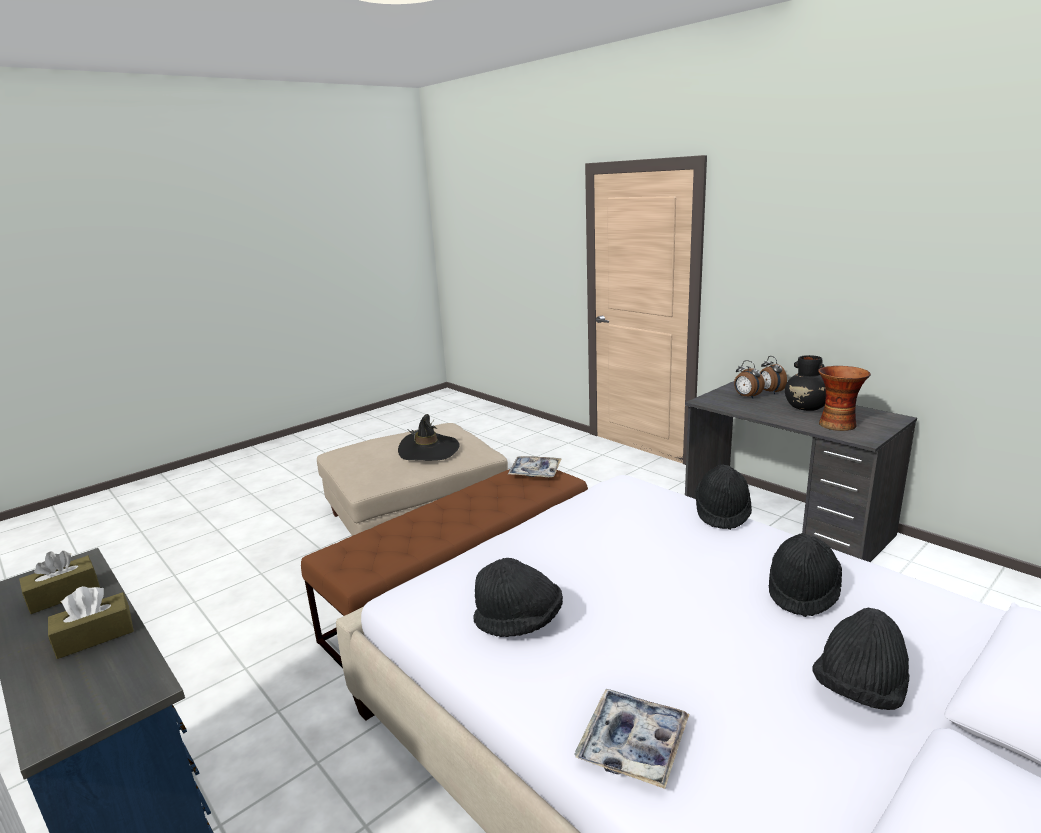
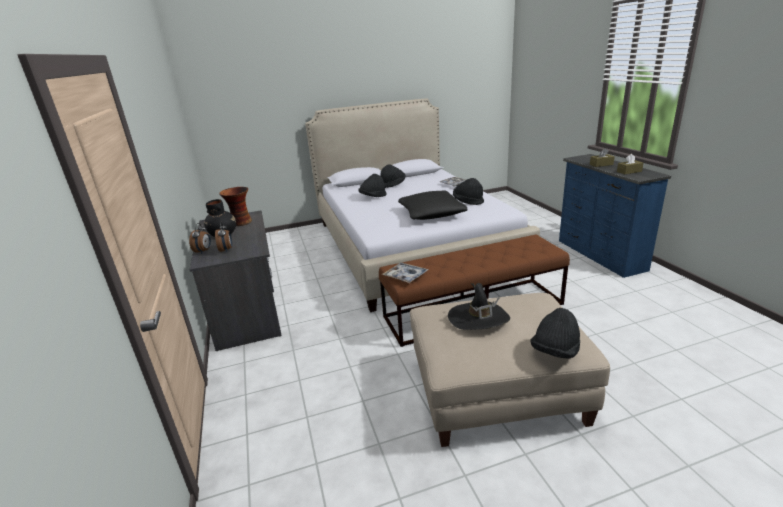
camera: 155 degrees left, 5 degrees up
(575, 551) = (431, 214): none -> black pillow
(722, 513) = (355, 217): black hat -> black hat (555, 351)

